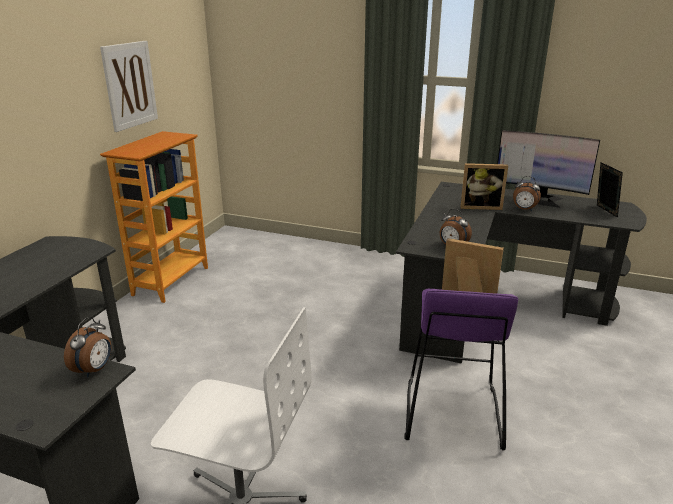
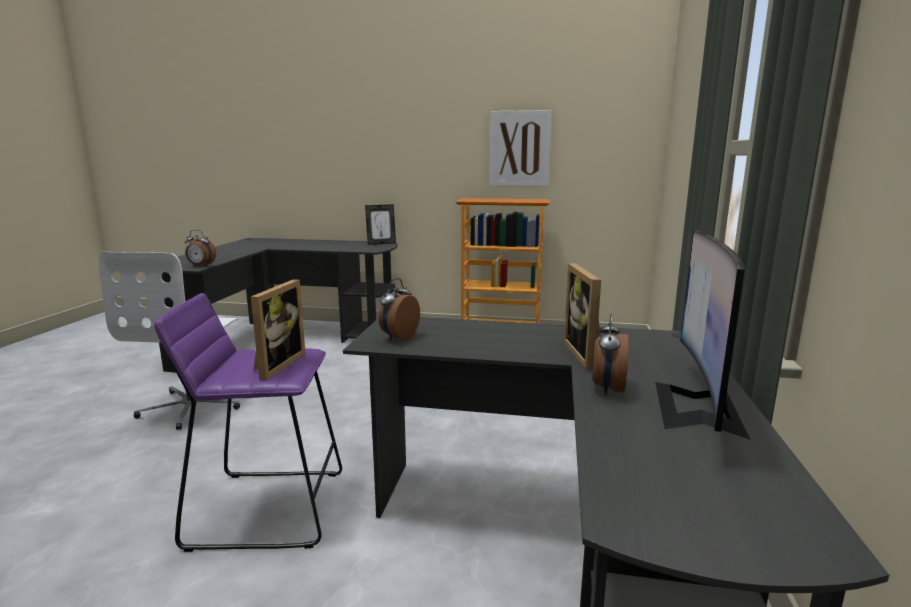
camera: 80 degrees right, 10 degrees down
(604, 211) = (703, 492): picture frame -> picture frame (381, 243)

